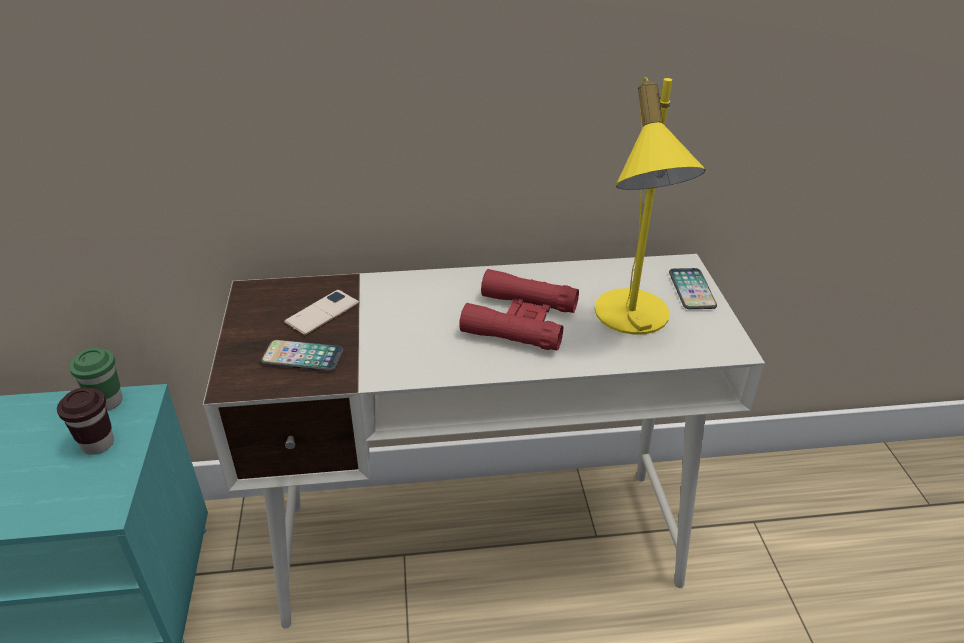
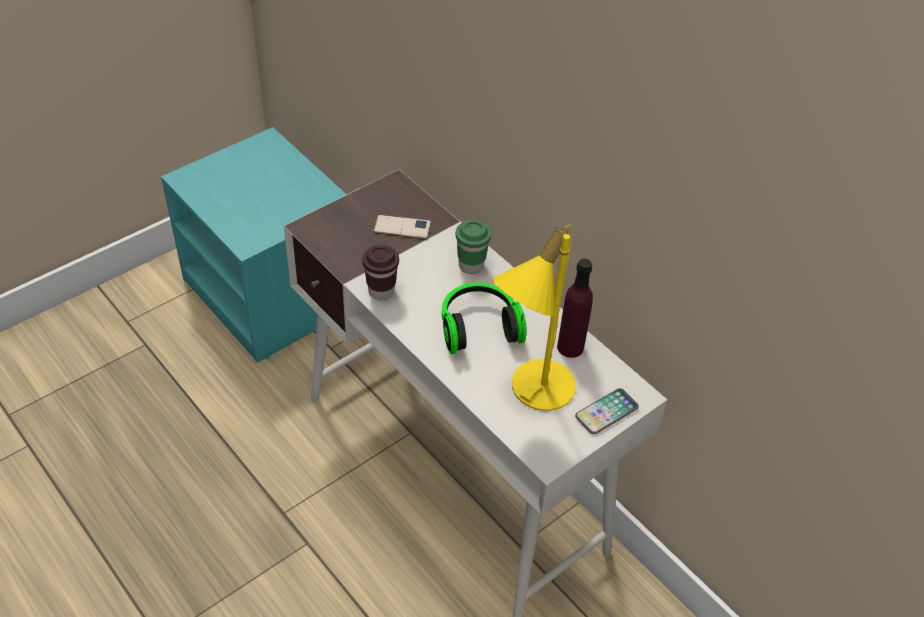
camera: 55 degrees right, 10 degrees up
(98, 444) = (288, 209): brown cup -> brown cup (381, 291)
(107, 402) = (321, 189): green cup -> green cup (471, 265)
(302, 357) = (353, 242): phone -> none
(520, 320) = (478, 327): red binoculars -> headphones
(595, 277) = (570, 347): none -> purple bottle

